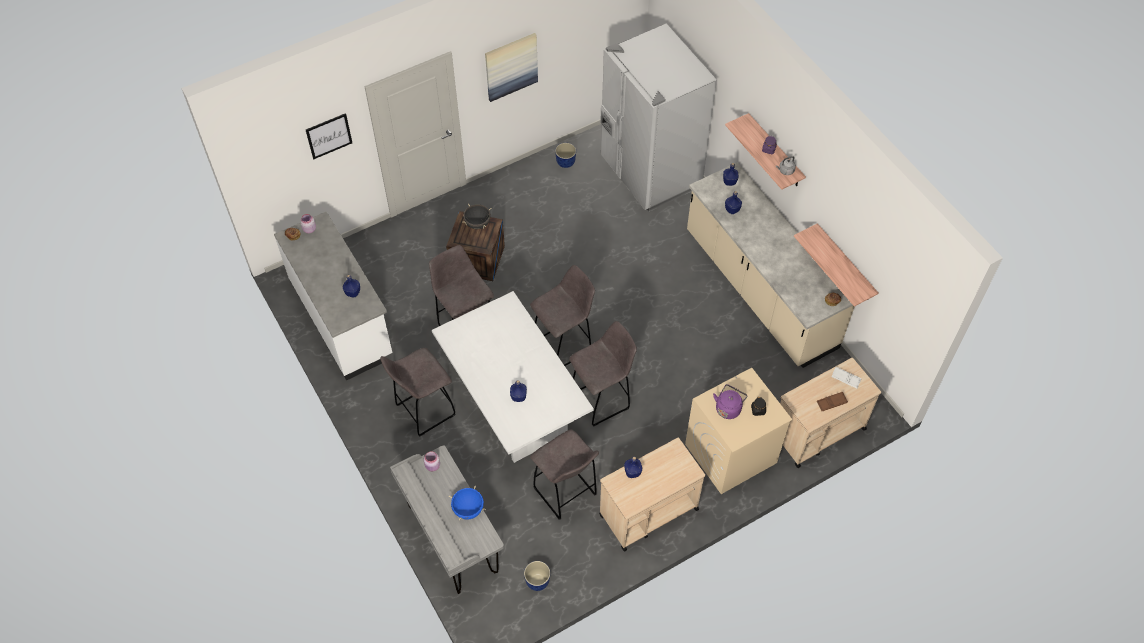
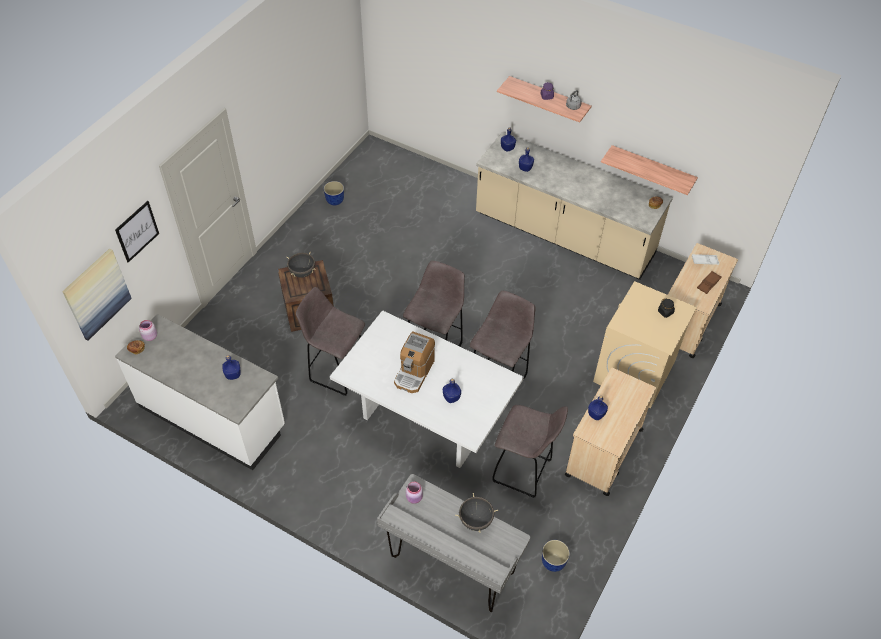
camera: 30 degrees left, 5 degrees down
(423, 411) = (346, 462): grey stool -> none
(468, 510) = (475, 521): blue cooking pot -> black cooking pot
(502, 359) = (414, 372): none -> coffee machine
(511, 66) = (273, 114): picture -> picture (96, 294)
(650, 172) = (412, 181): white fridge -> none
(728, 408) = (641, 321): purple kettle -> none

